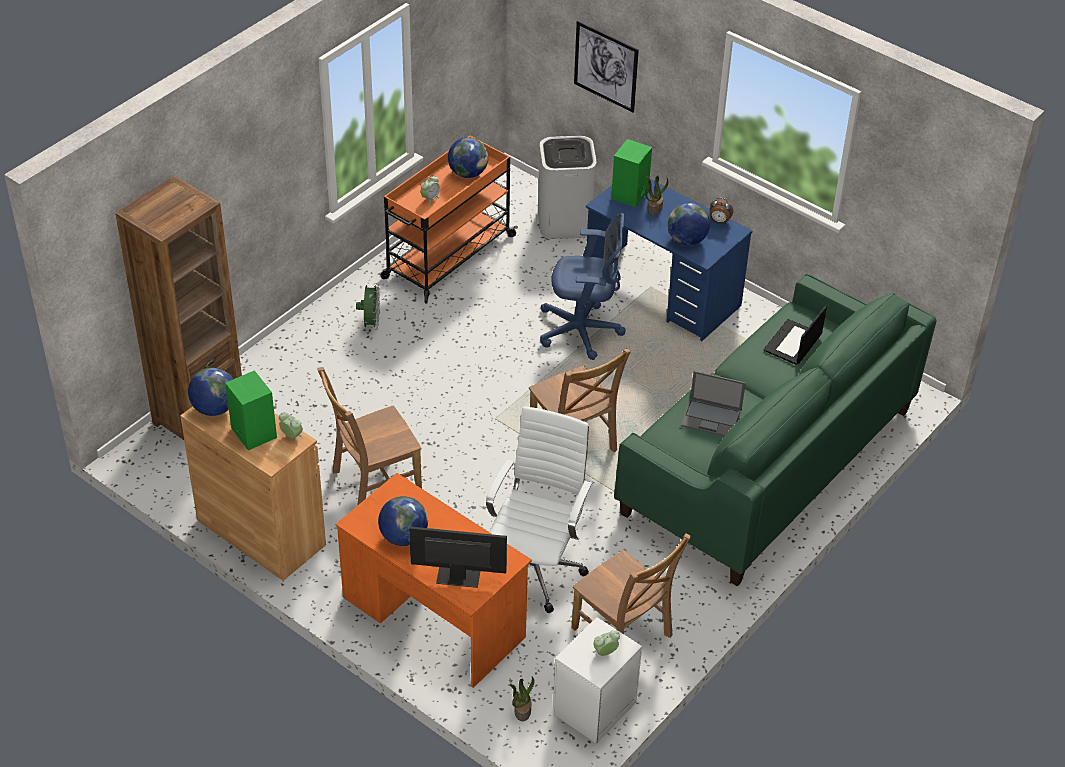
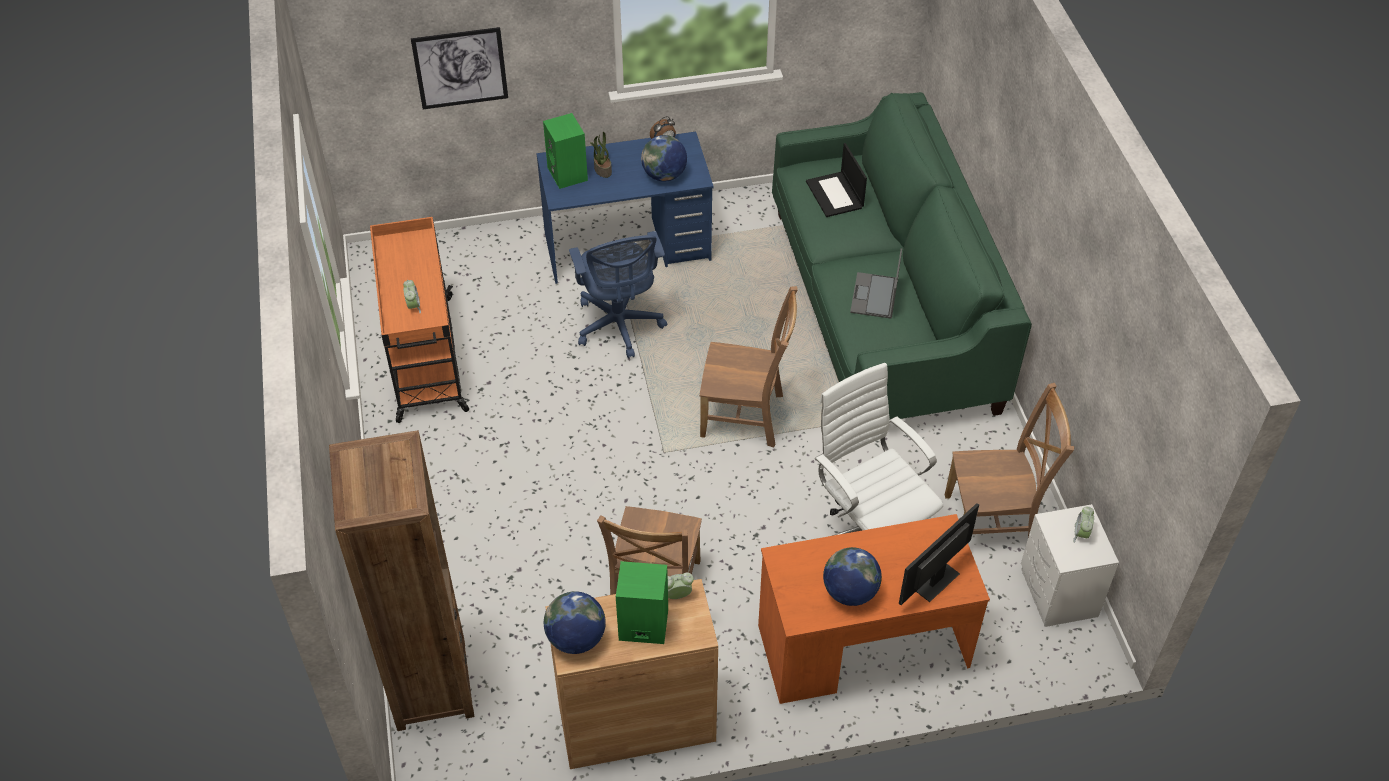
camera: 50 degrees left, 5 degrees up
(371, 323) = (448, 468): green fan -> none
(468, 173) = (410, 260): globe -> none
(522, 710) = (1022, 646): potted plant -> none
(565, 221) = (472, 253): white trash can -> none
(583, 331) = (619, 326): blue office chair -> blue office chair turned 120 degrees clockwise
(712, 418) = (874, 296): laptop -> laptop turned 135 degrees clockwise

